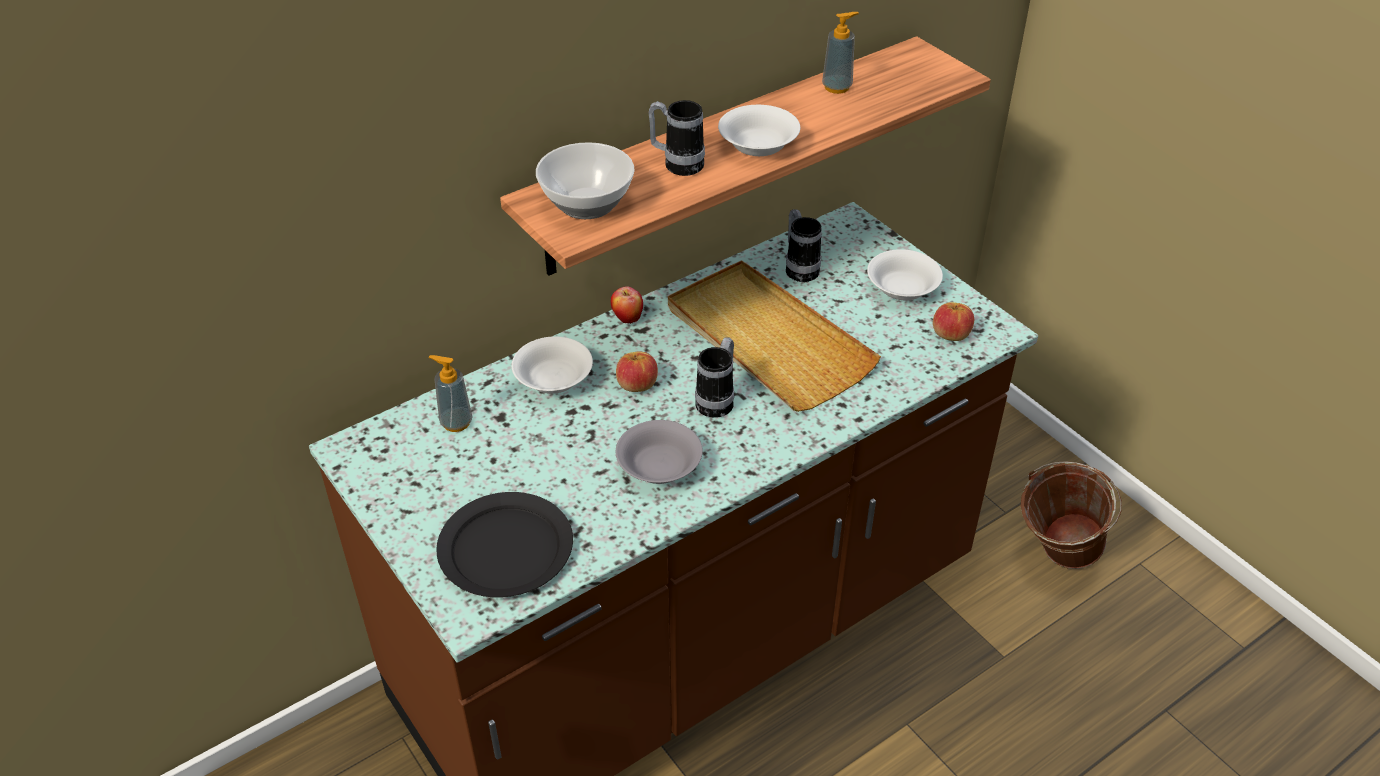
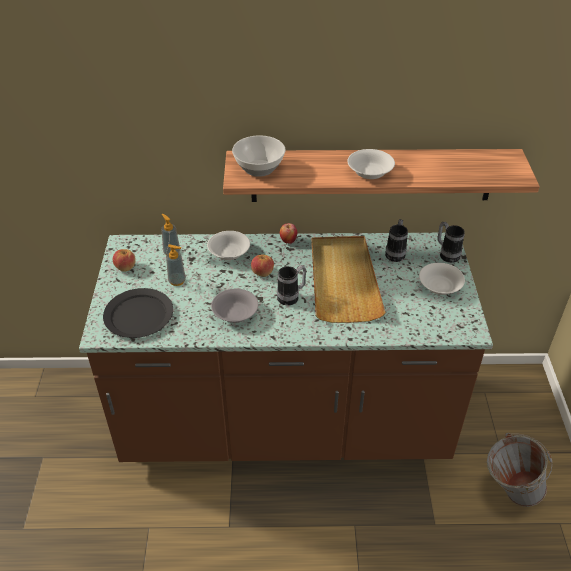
camera: 35 degrees right, 0 degrees up
(677, 164) = (320, 166): mug -> mug (446, 254)
(837, 87) = (444, 159): soap dispenser -> soap dispenser (177, 281)
(950, 334) = (442, 321): apple -> apple (125, 267)
(1054, 559) = (509, 492): brown bucket -> grey bucket

